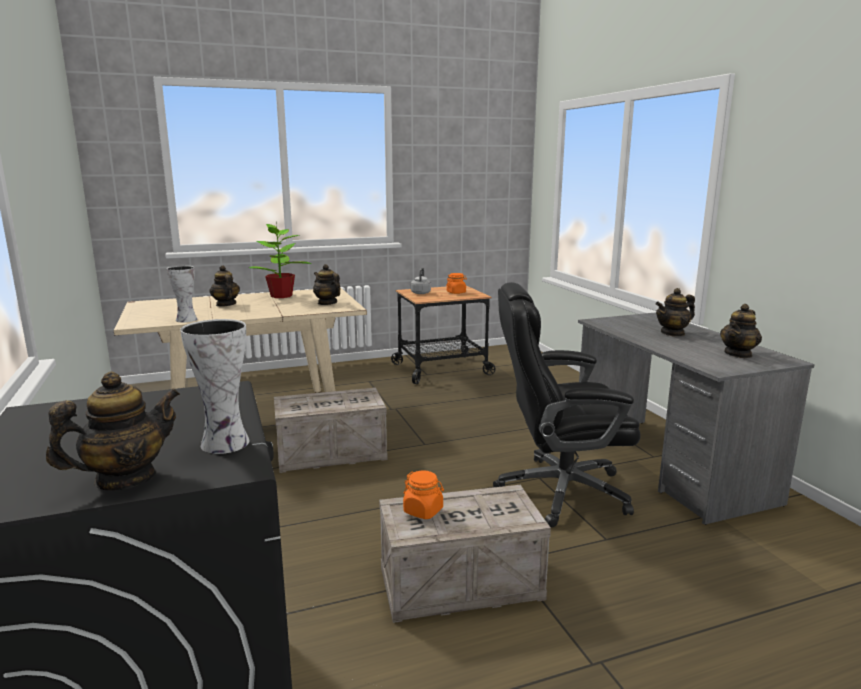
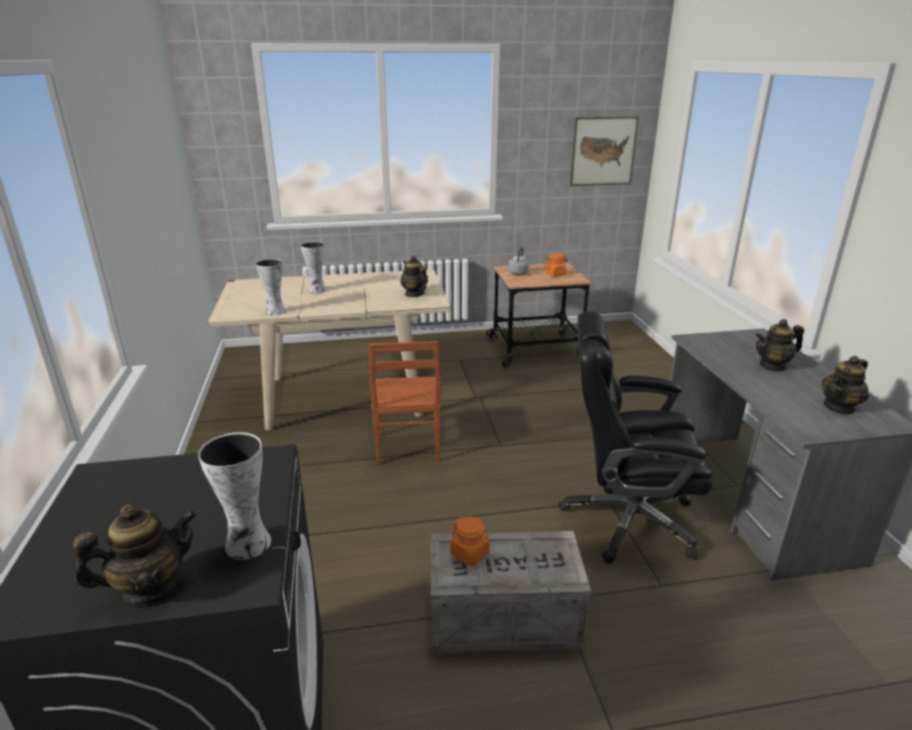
camera: 10 degrees right, 10 degrees up
(225, 304) = (316, 290): teapot -> vase
(281, 296) = (372, 280): potted plant -> none
(329, 453) = (407, 448): crate -> brown chair
(488, 184) = (603, 151): none -> picture

